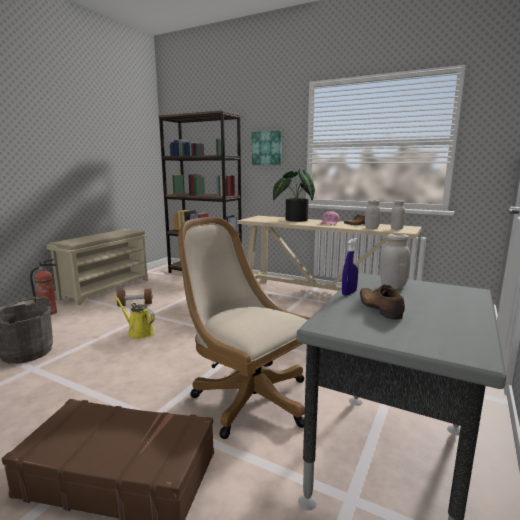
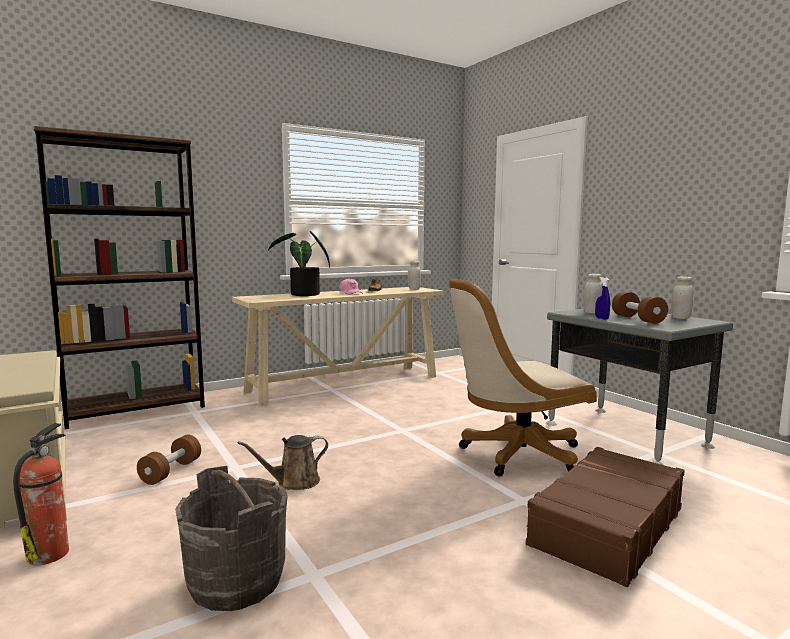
camera: 60 degrees left, 5 degrees down
(139, 332) = (294, 482): yellow watering can -> brown watering can
(267, 148) = (225, 201): picture -> none
(371, 228) = (399, 291): white jar -> white jar (680, 318)
(379, 308) = (637, 319): shoe -> brown dumbbell

